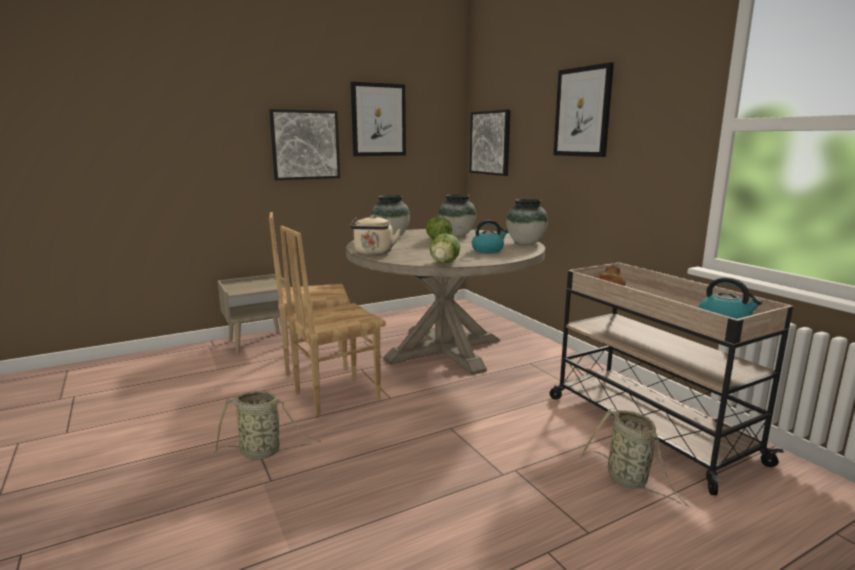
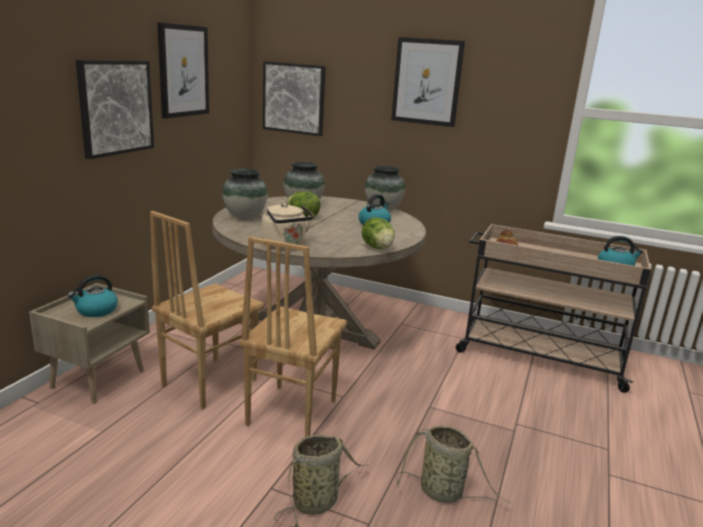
camera: 40 degrees left, 5 degrees up
(253, 287) = (96, 310): none -> kettle
(629, 481) = (580, 401): basket -> basket (444, 493)

